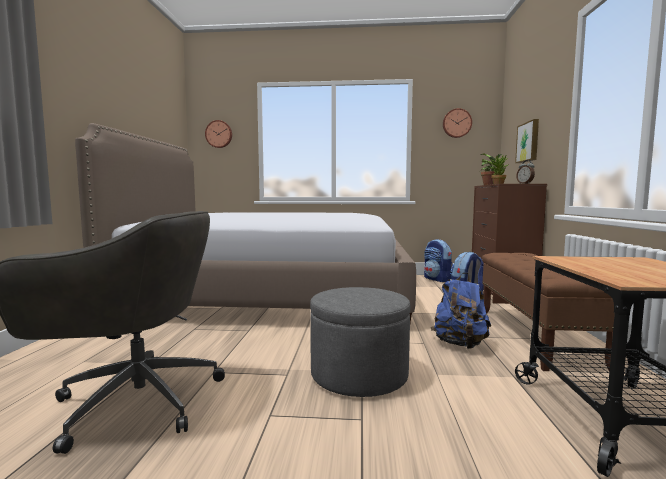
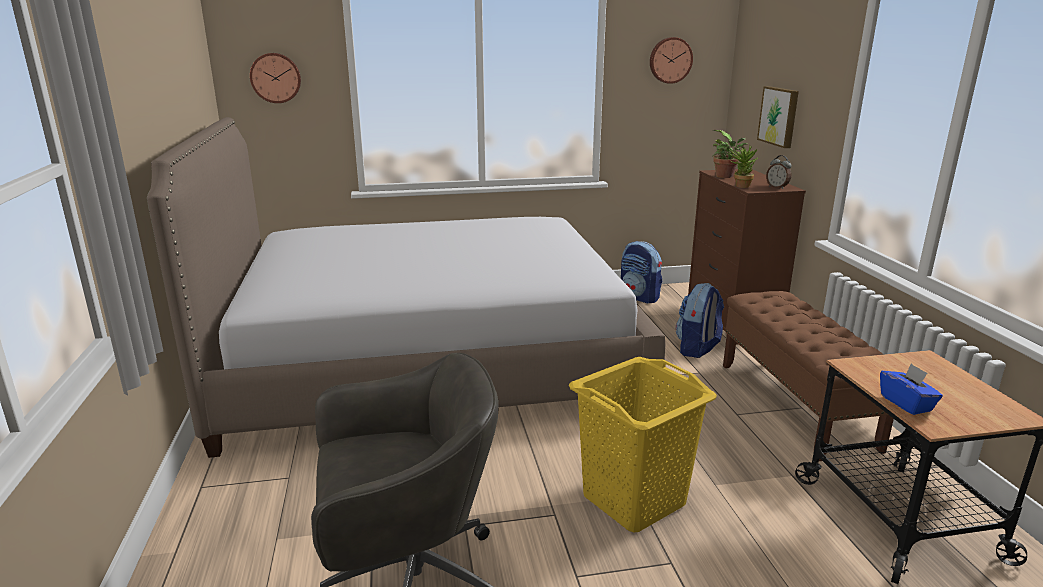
camera: 15 degrees left, 15 degrees up
(359, 374) = (634, 500): grey ottoman -> yellow laundry basket
(460, 344) = (720, 431): blue backpack -> none
(602, 272) = (906, 403): none -> blue tissue box

